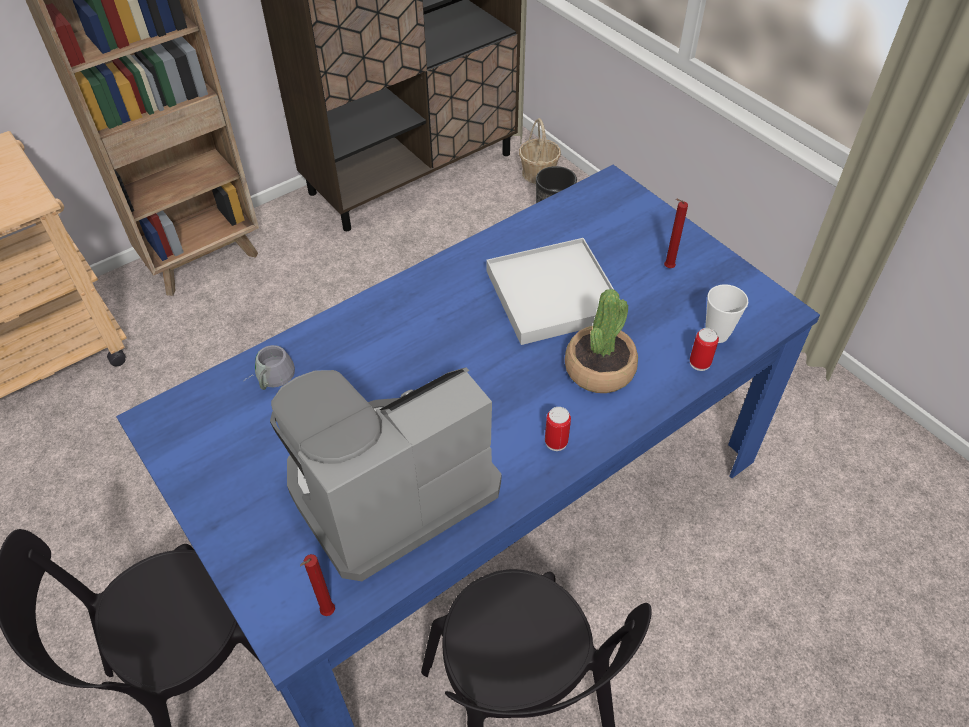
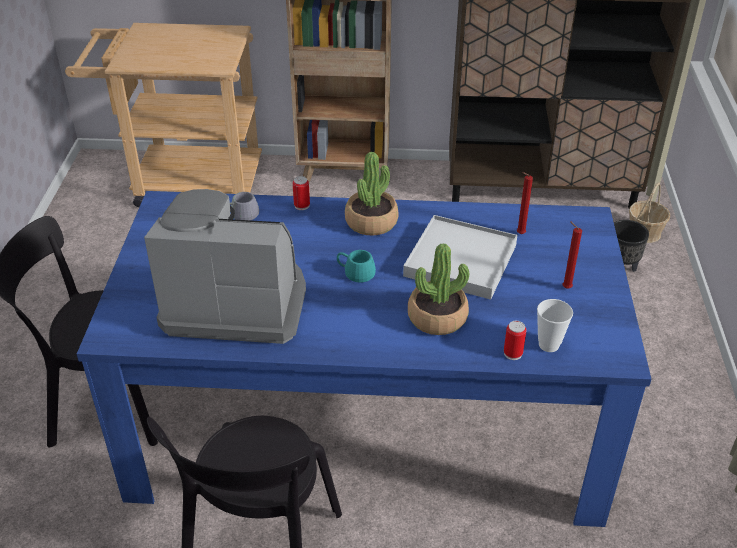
camera: 40 degrees right, 10 degrees down
(326, 613) = (135, 339): red candle -> red candle (519, 234)
(423, 303) = (371, 222): none -> potted plant
(470, 366) = (357, 270): none -> turquoise mug
(556, 442) = (358, 338): can -> can (302, 205)

